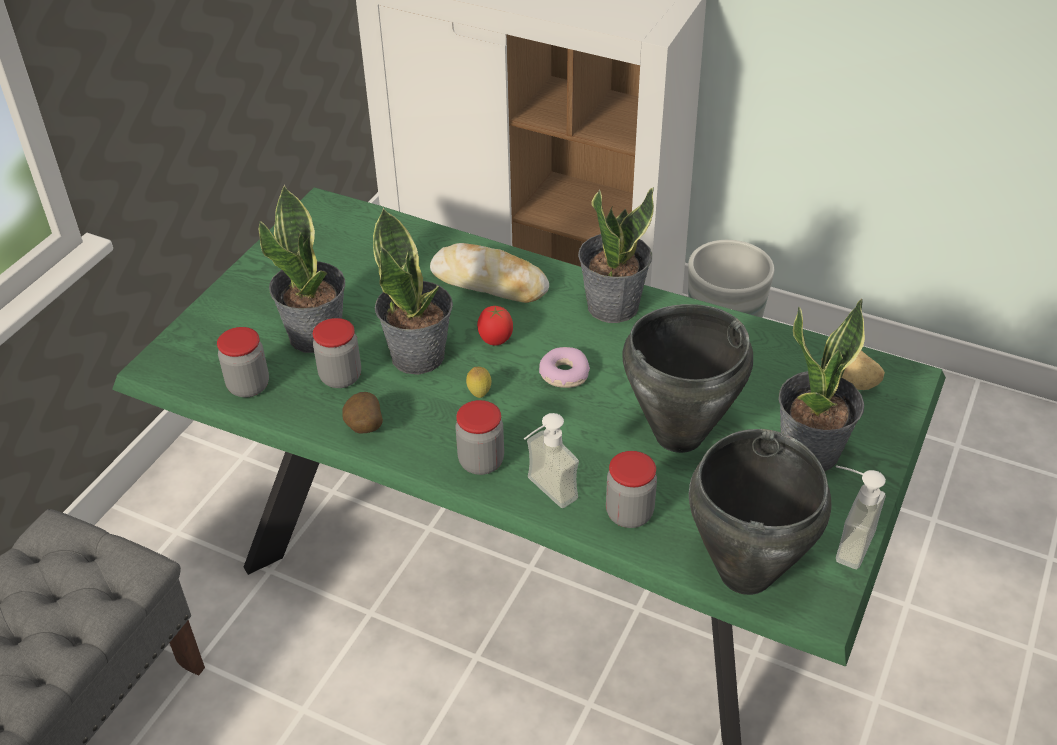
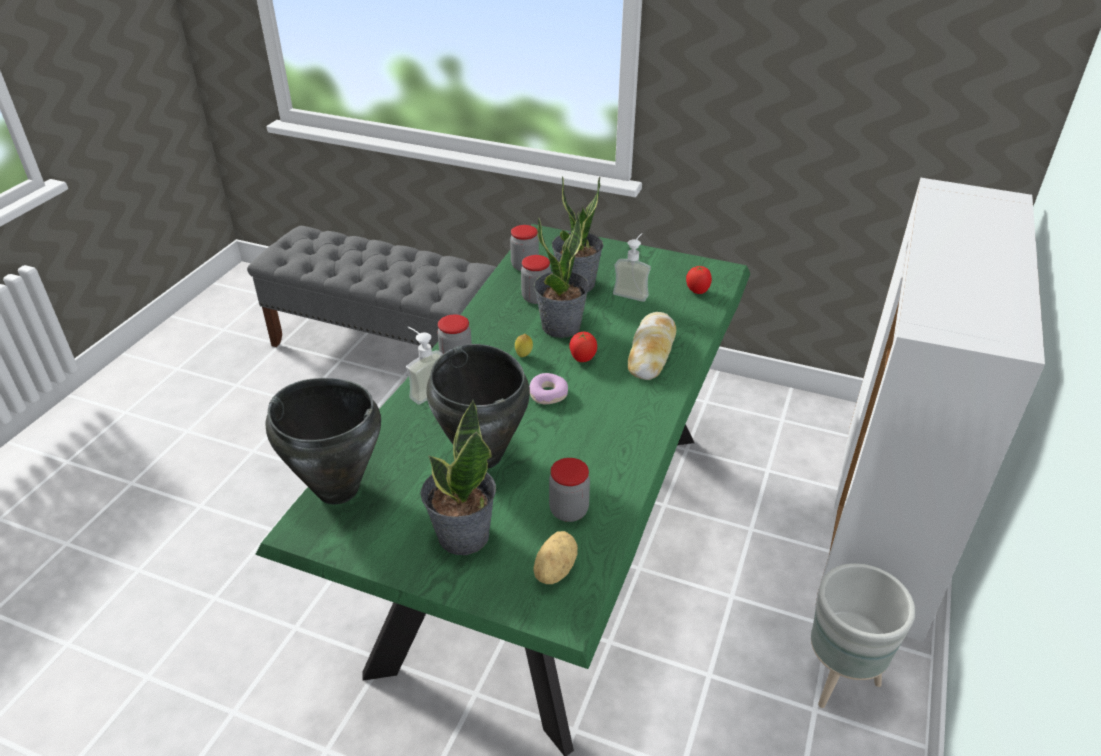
camera: 85 degrees right, 5 degrees down
(364, 428) = (487, 311): potato -> none
(365, 232) = (697, 292): none -> tomato
(612, 305) = (637, 417): potted plant -> none
(629, 513) = (402, 430): jar -> jar (568, 510)
(843, 541) = (360, 549): soap dispenser -> soap dispenser (633, 291)

